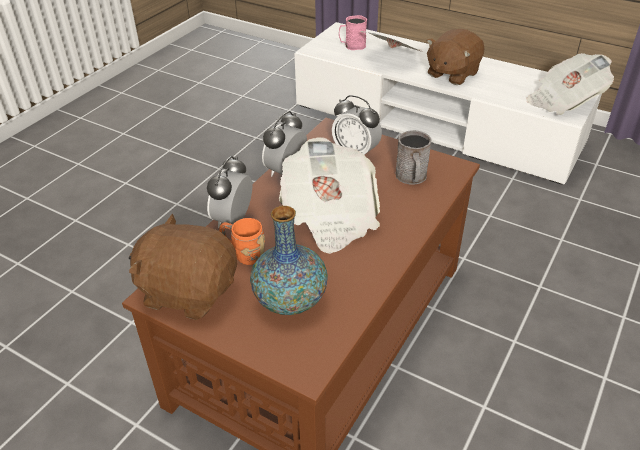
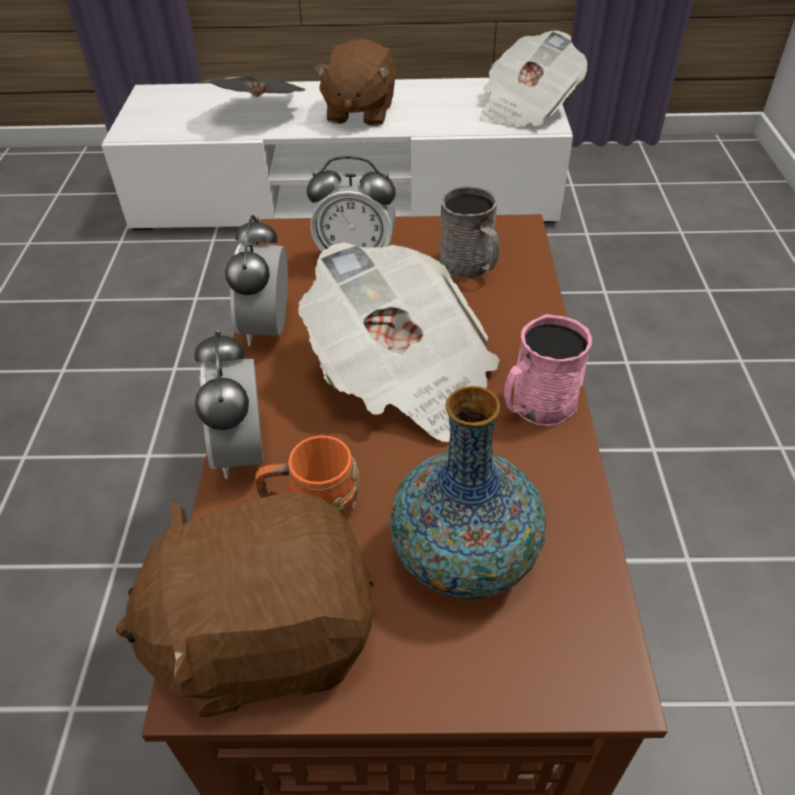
camera: 30 degrees left, 5 degrees up
(352, 46) = (187, 112): pink mug -> pink mug (536, 406)

